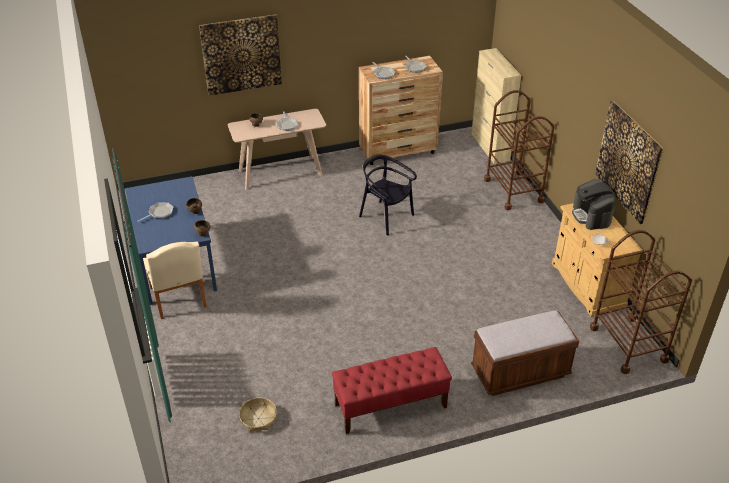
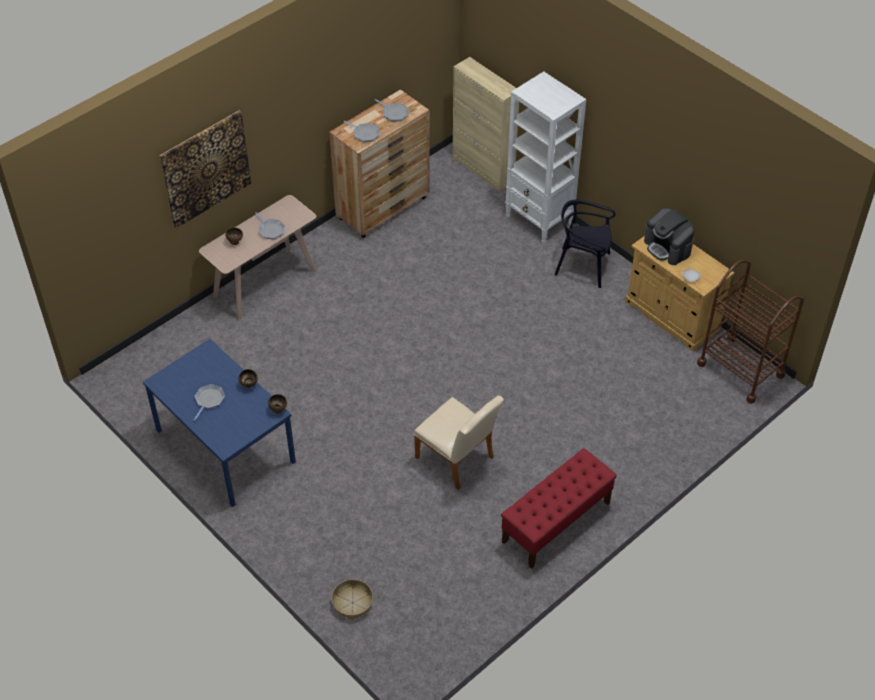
camera: 25 degrees left, 10 degrees up
(179, 300) = (261, 488): beige chair -> beige chair (458, 460)
(258, 418) = (436, 587): basket -> basket (352, 602)
(386, 217) = (422, 303): black chair -> black chair (583, 266)
(513, 190) = (539, 221): brown cart -> white bookcase
(520, 372) = (657, 439): brown bench -> none
(628, 161) = (700, 187): picture -> none

